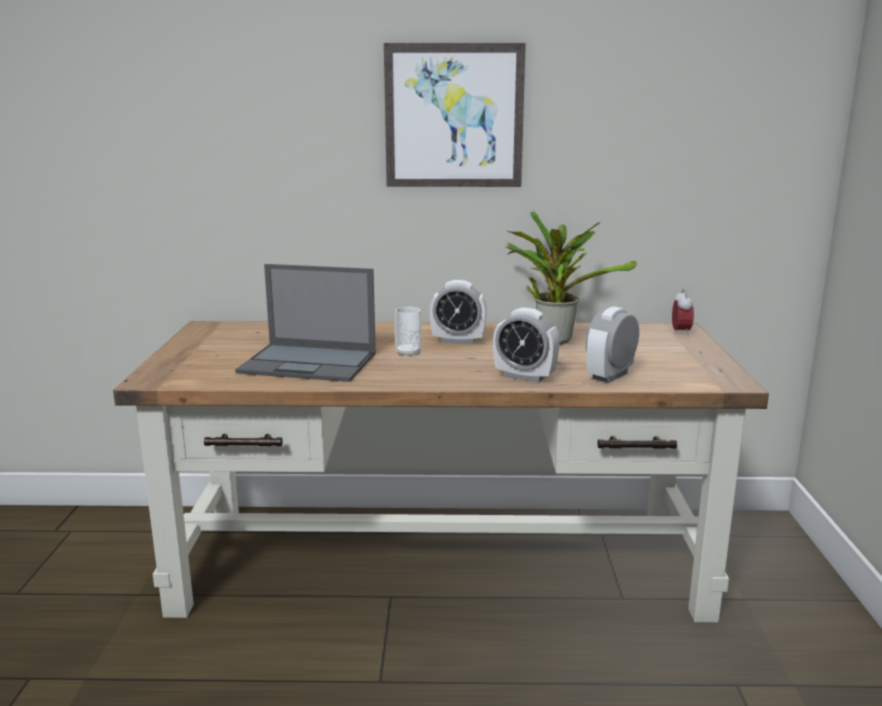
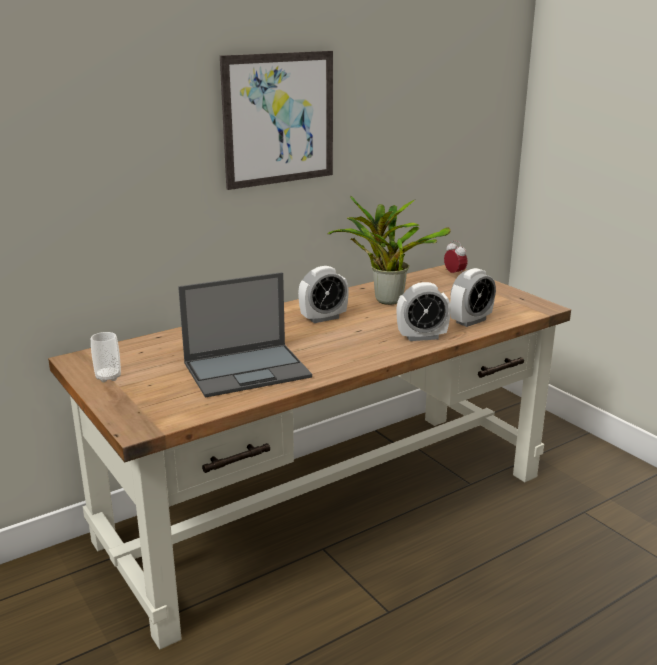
camera: 35 degrees left, 5 degrees up
(408, 353) = (307, 339): cup -> cup (108, 377)
(610, 376) = (471, 321): alarm clock -> alarm clock turned 135 degrees counterclockwise

